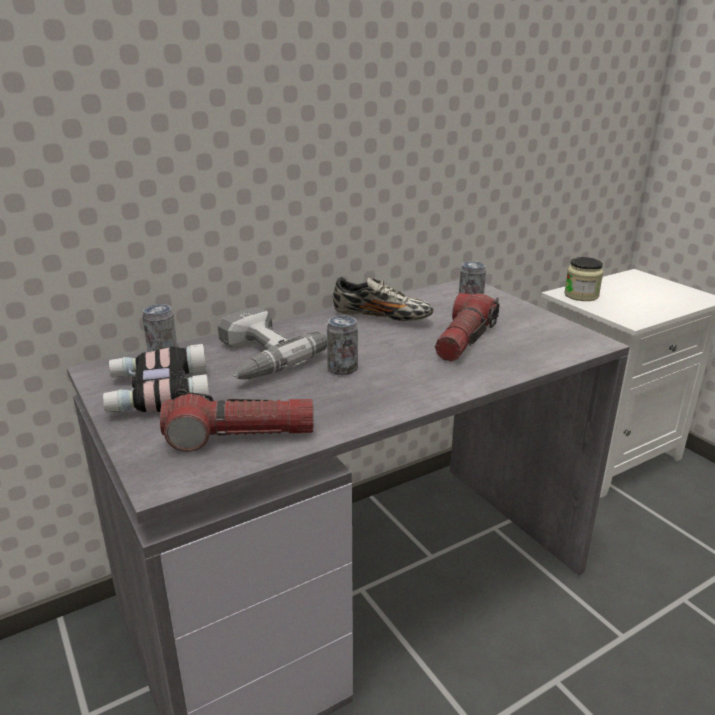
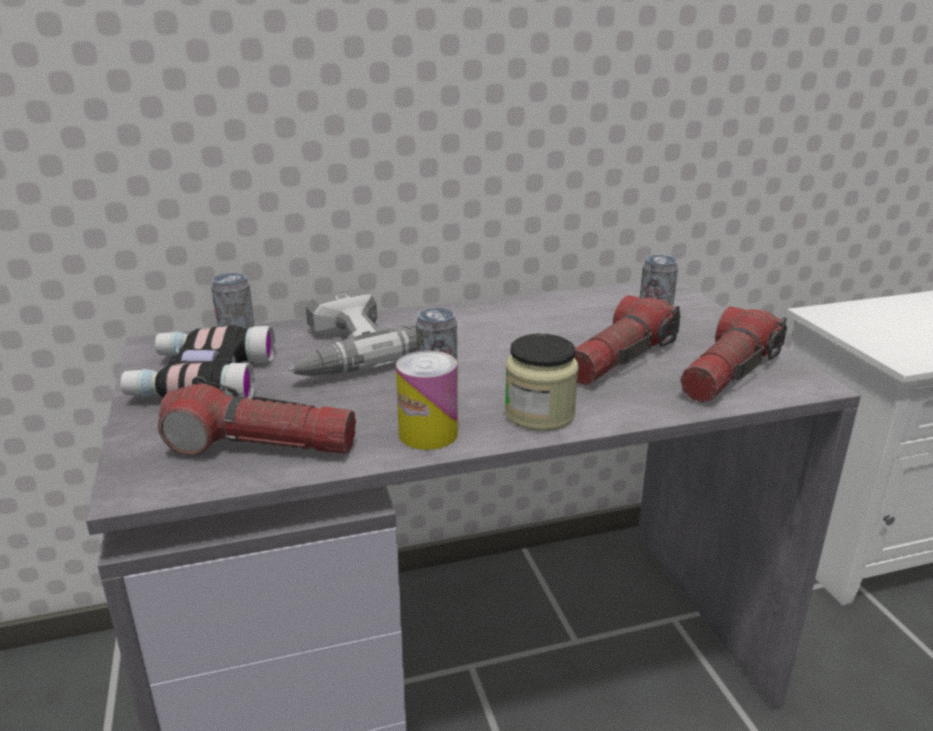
camera: 15 degrees right, 0 degrees up
(361, 410) = (428, 434): none -> can
(382, 318) = (527, 318): shoe -> none
(541, 342) = (728, 374): none -> flashlight
(581, 295) = (844, 318): jar -> jar (539, 414)

